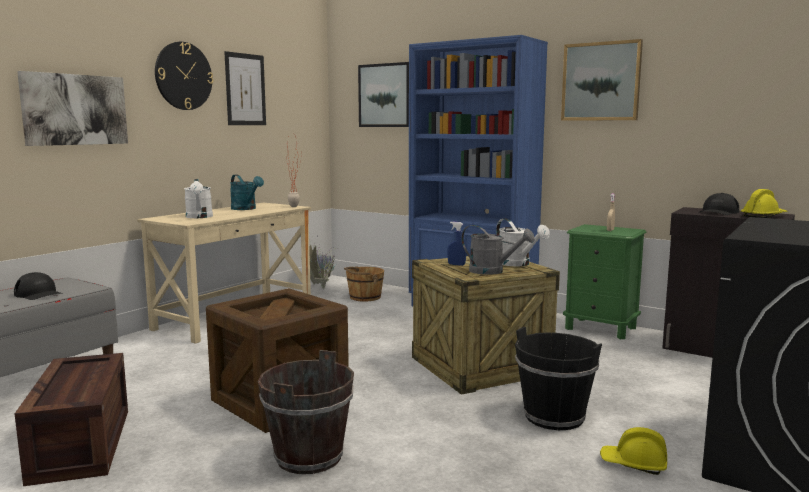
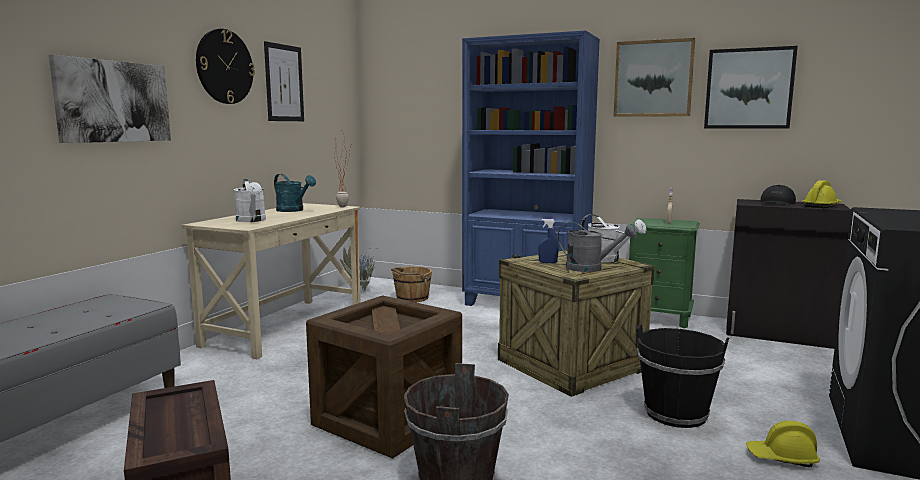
camera: 10 degrees left, 0 degrees up
(39, 294) = (89, 316): black cap -> none
(385, 95) = (424, 91): picture -> picture (748, 88)

